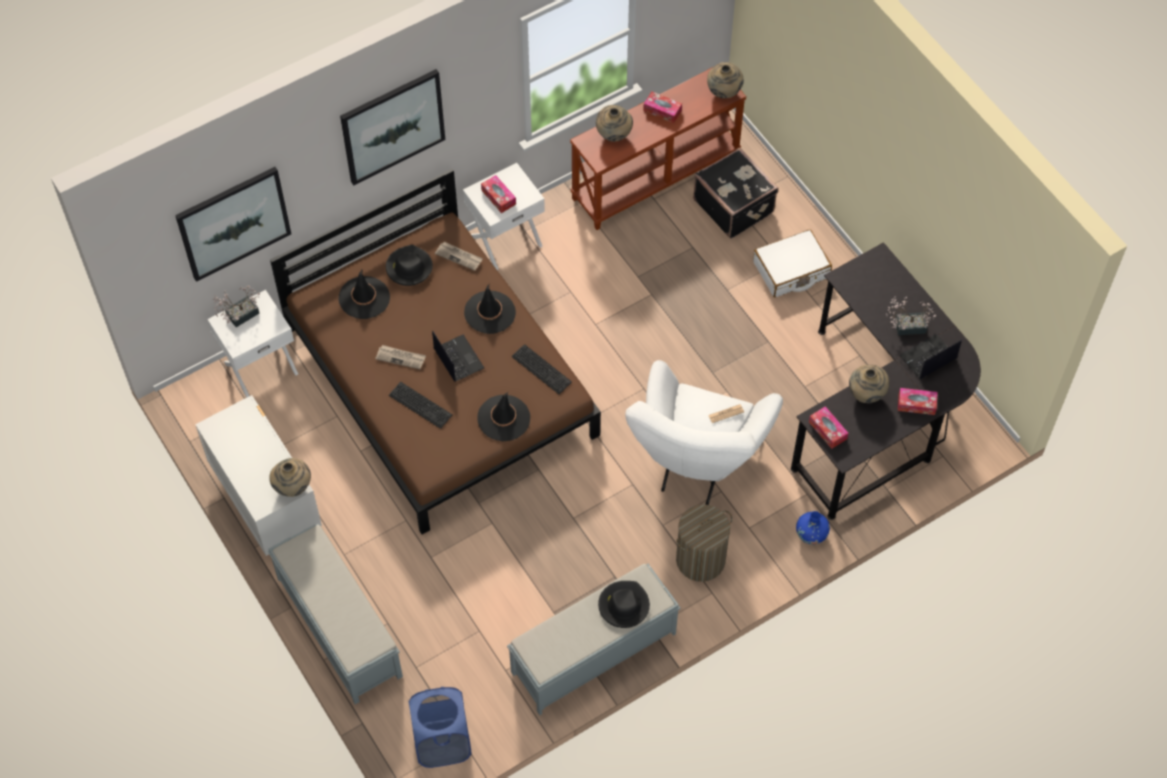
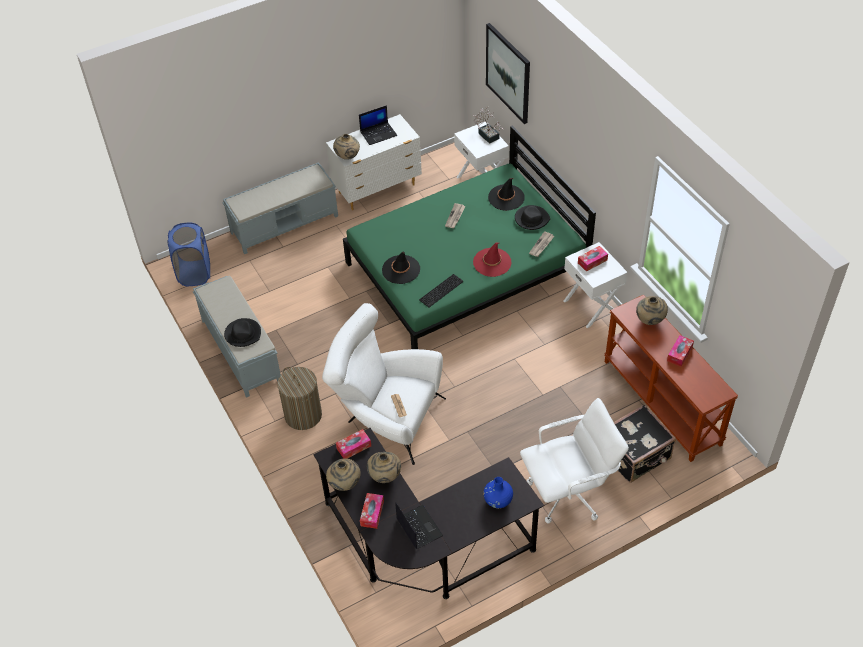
camera: 95 degrees right, 10 degrees down
(393, 126) = (581, 128): picture -> none
(420, 404) = (416, 227): keyboard -> none
(441, 381) = (466, 271): brown bed -> green bed
(457, 358) = (453, 245): laptop -> laptop (378, 133)
(490, 312) = (492, 262): black hat -> red hat
(724, 93) = (704, 397): beige vase -> beige vase (344, 485)
(791, 270) = (569, 493): white suitcase -> white office chair
(811, 534) = (314, 488): blue vase -> blue vase (498, 500)
(906, 326) = (452, 514): potted plant -> none

